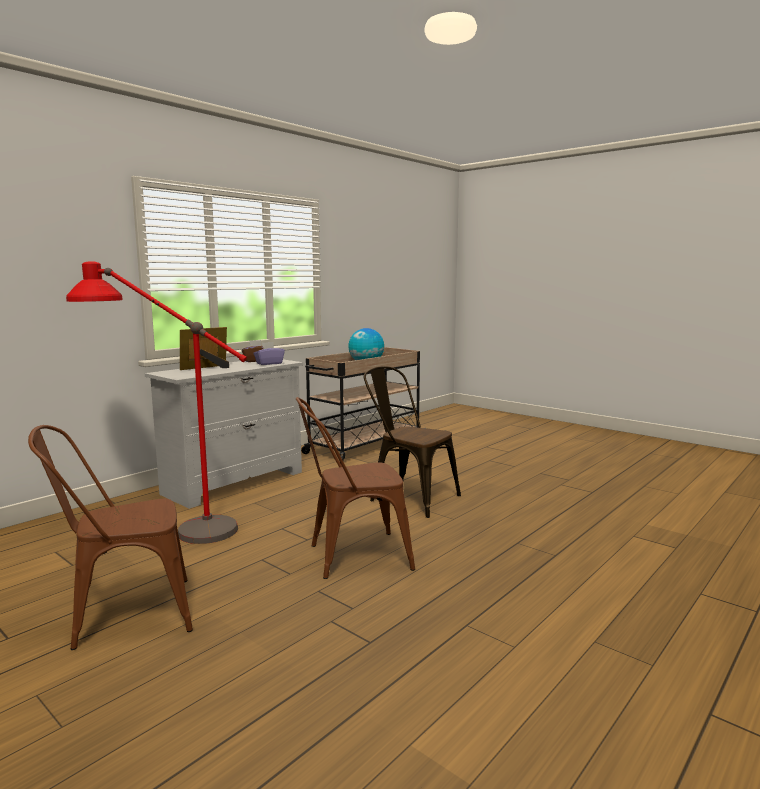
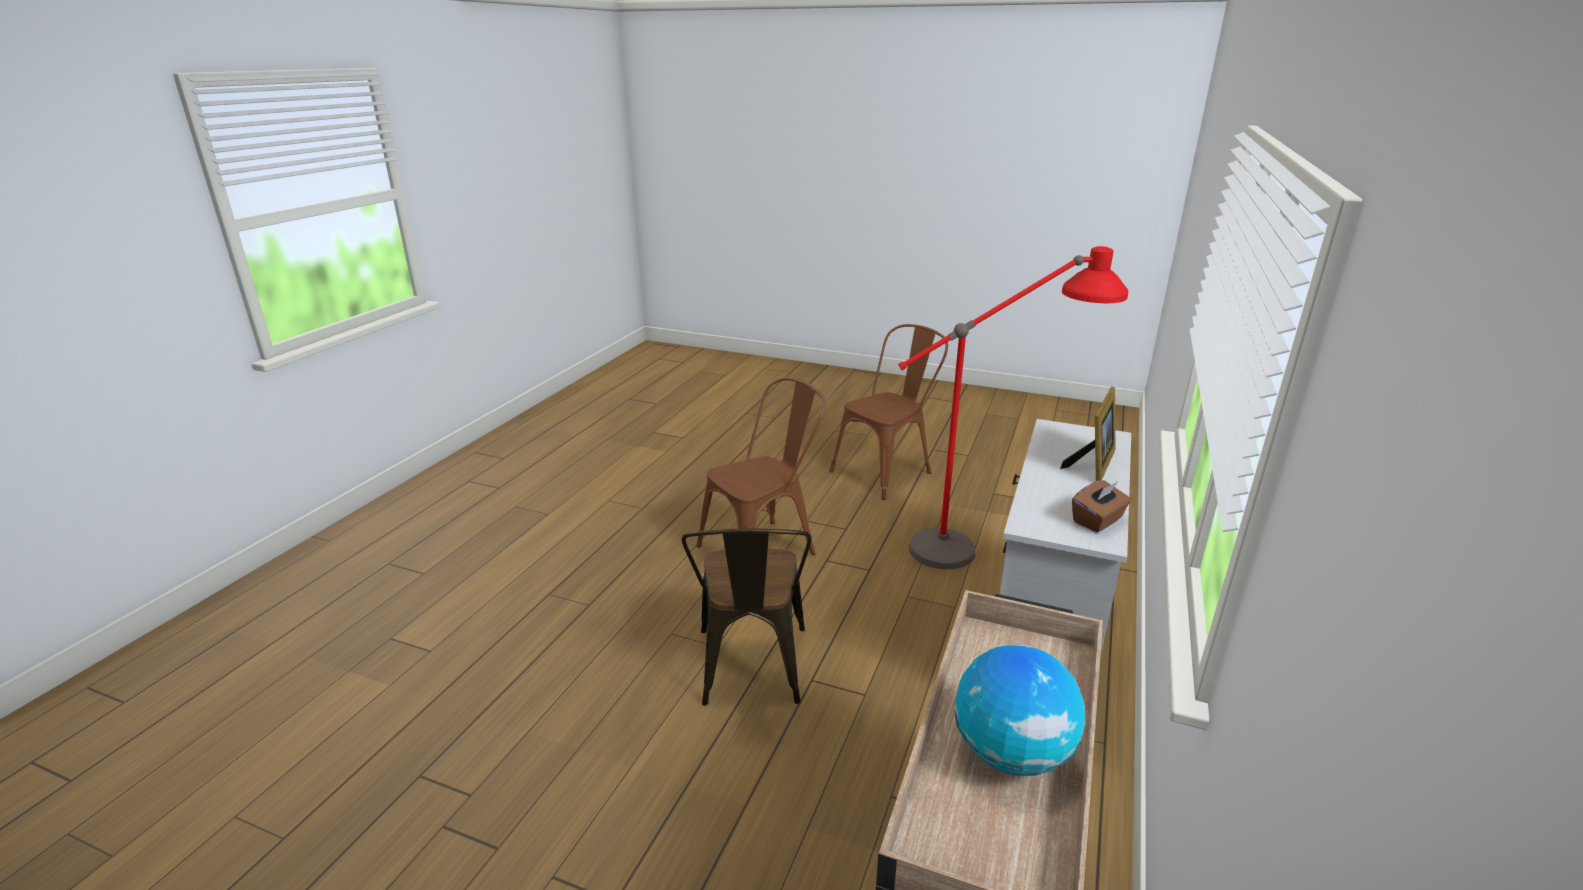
camera: 160 degrees right, 15 degrees up
(269, 363) = (1044, 507): purple tissue box -> none
(408, 497) = (751, 672): brown chair -> brown chair turned 75 degrees clockwise

